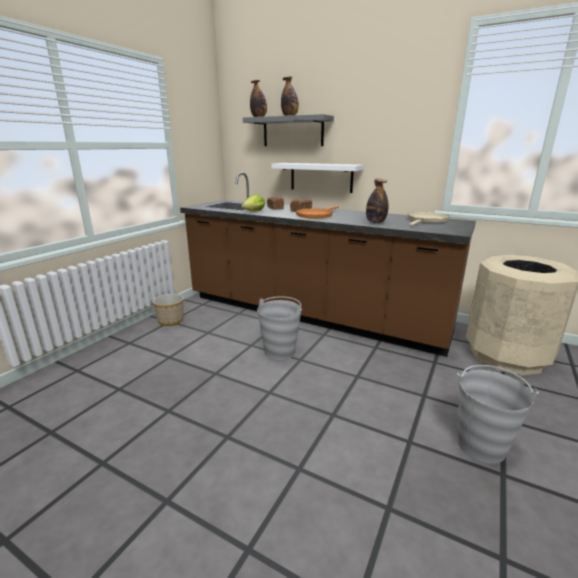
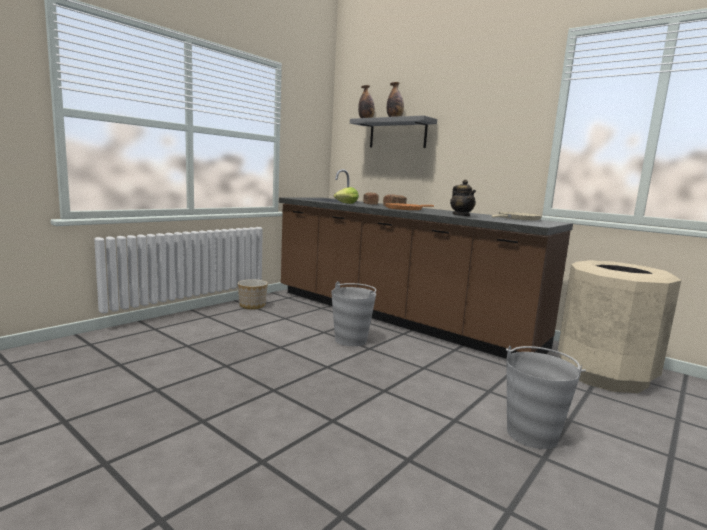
camera: 10 degrees right, 10 degrees down
(321, 177) = (422, 178): white shelf -> none
(375, 222) = (461, 215): bottle -> teapot

